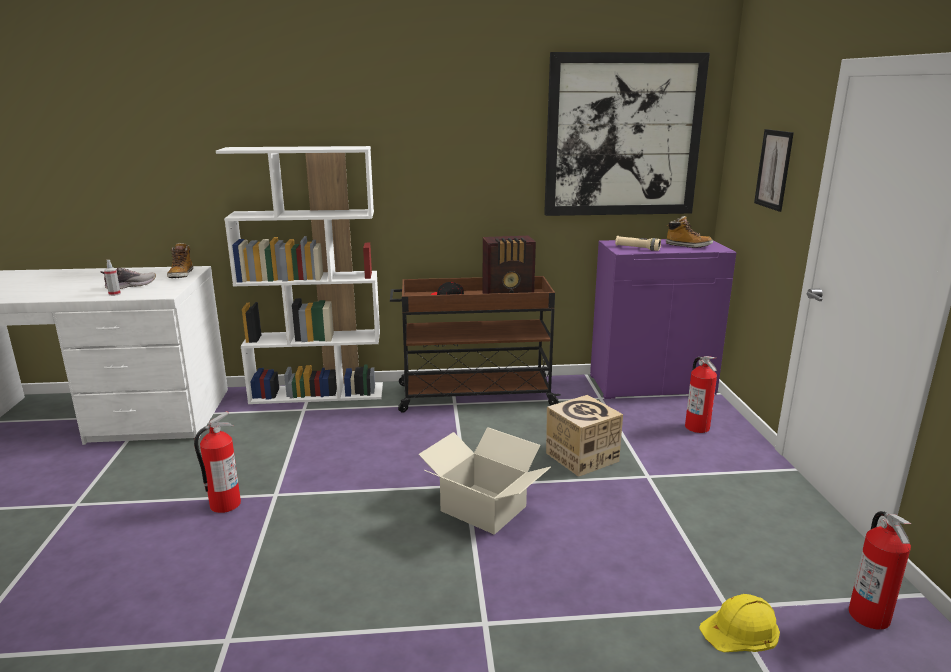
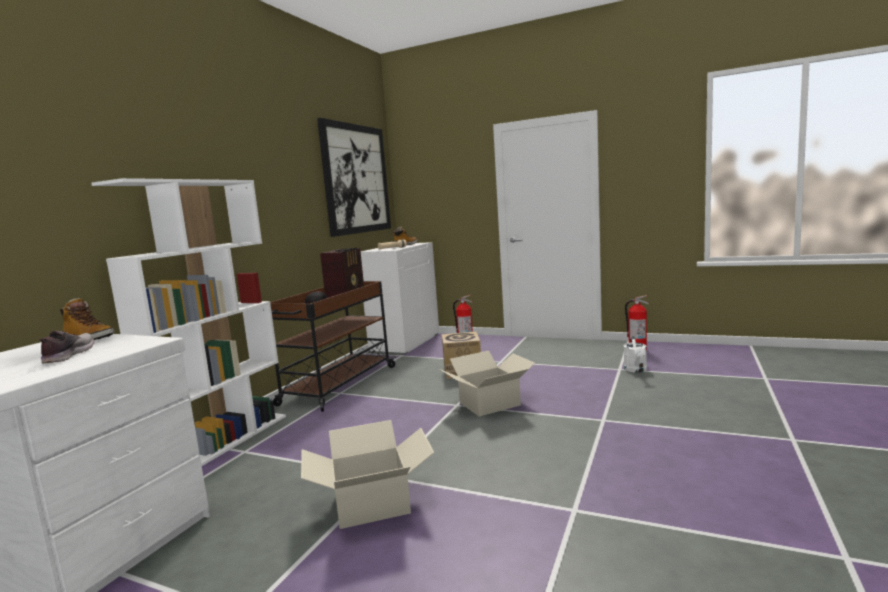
camera: 60 degrees left, 10 degrees down
(114, 294) = (85, 360): spray bottle -> none
(224, 504) = (371, 503): fire extinguisher -> cardboard box
(651, 384) = (405, 342): purple cabinet -> white cabinet
(741, 630) = (636, 370): yellow hard hat -> white watering can
(773, 169) = (451, 188): picture -> none

